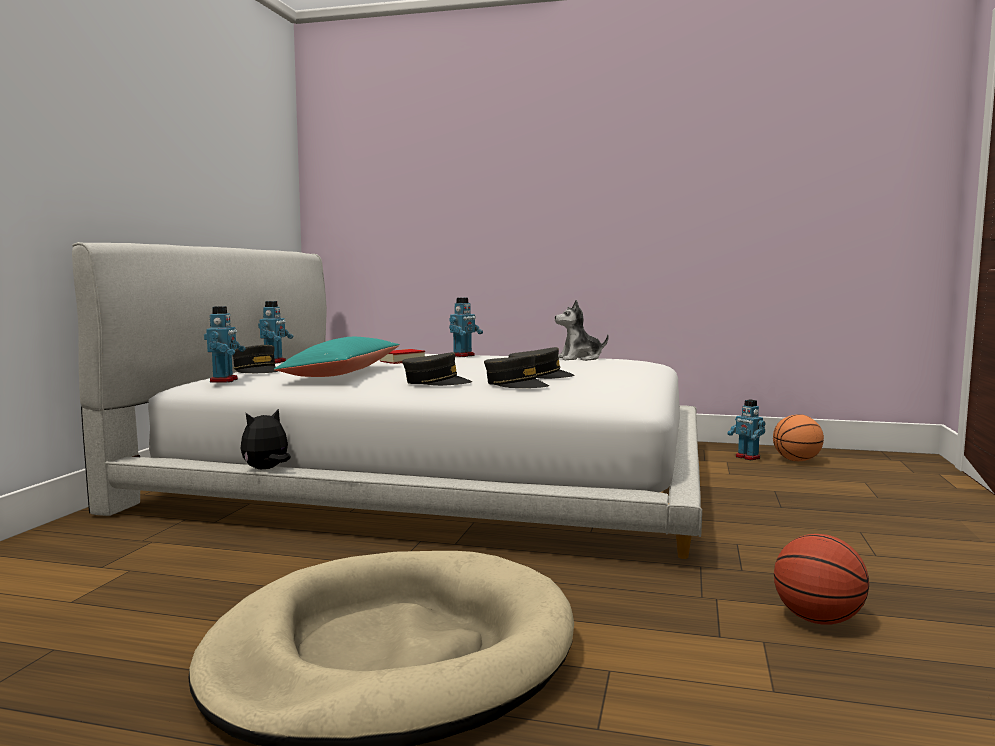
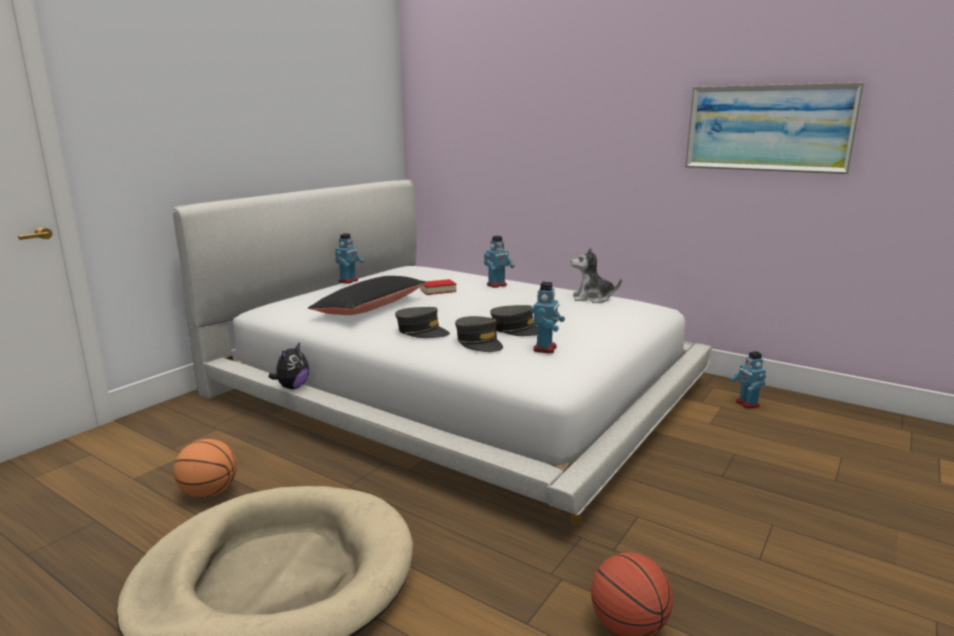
camera: 20 degrees right, 10 degrees up
(224, 380) = (282, 309): toy robot -> toy robot (545, 349)
(256, 370) = (318, 296): grey cap -> none
(266, 469) = (292, 387): plush toy -> plush toy turned 135 degrees clockwise
(342, 373) = (371, 308): turquoise pillow -> black pillow
(727, 180) = (768, 128): none -> picture
(796, 461) = (794, 416): basketball -> basketball (209, 493)

